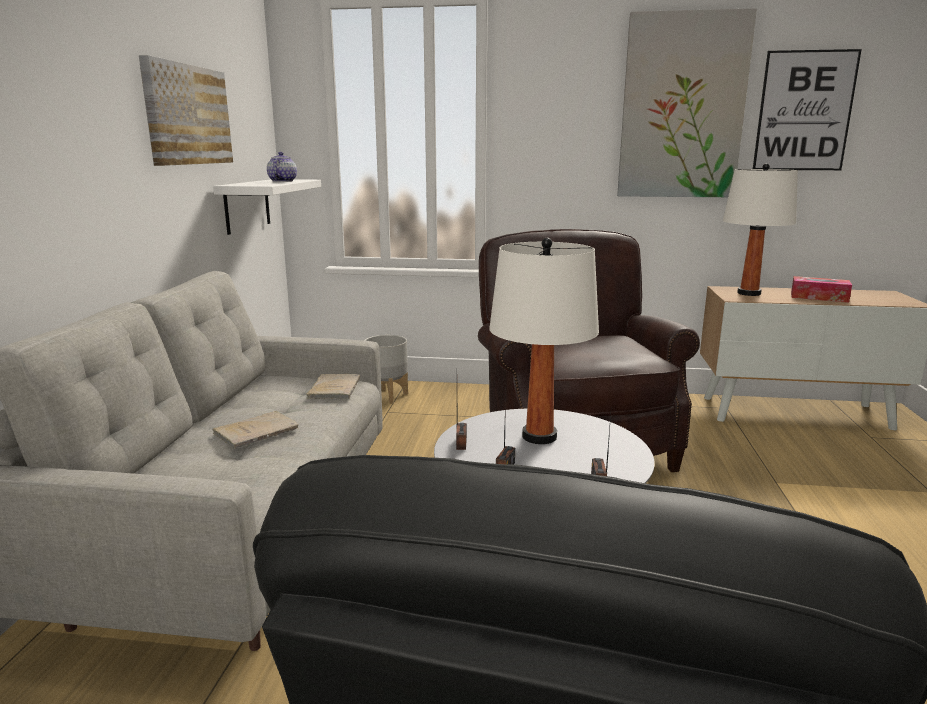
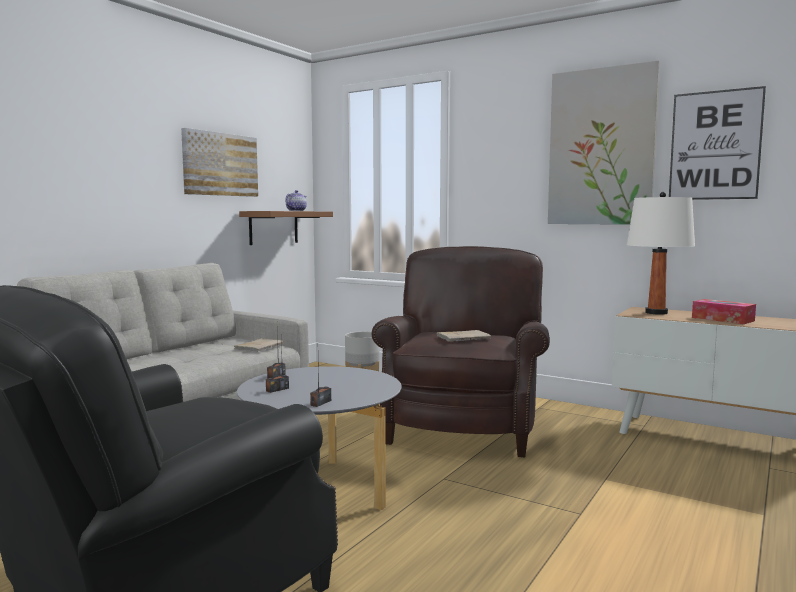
camera: 25 degrees right, 10 degrees down
(247, 205) = (273, 227): white shelf -> brown shelf
(258, 432) = (180, 359): beige book -> beige book (465, 338)
(539, 436) = (332, 380): white table lamp -> none

